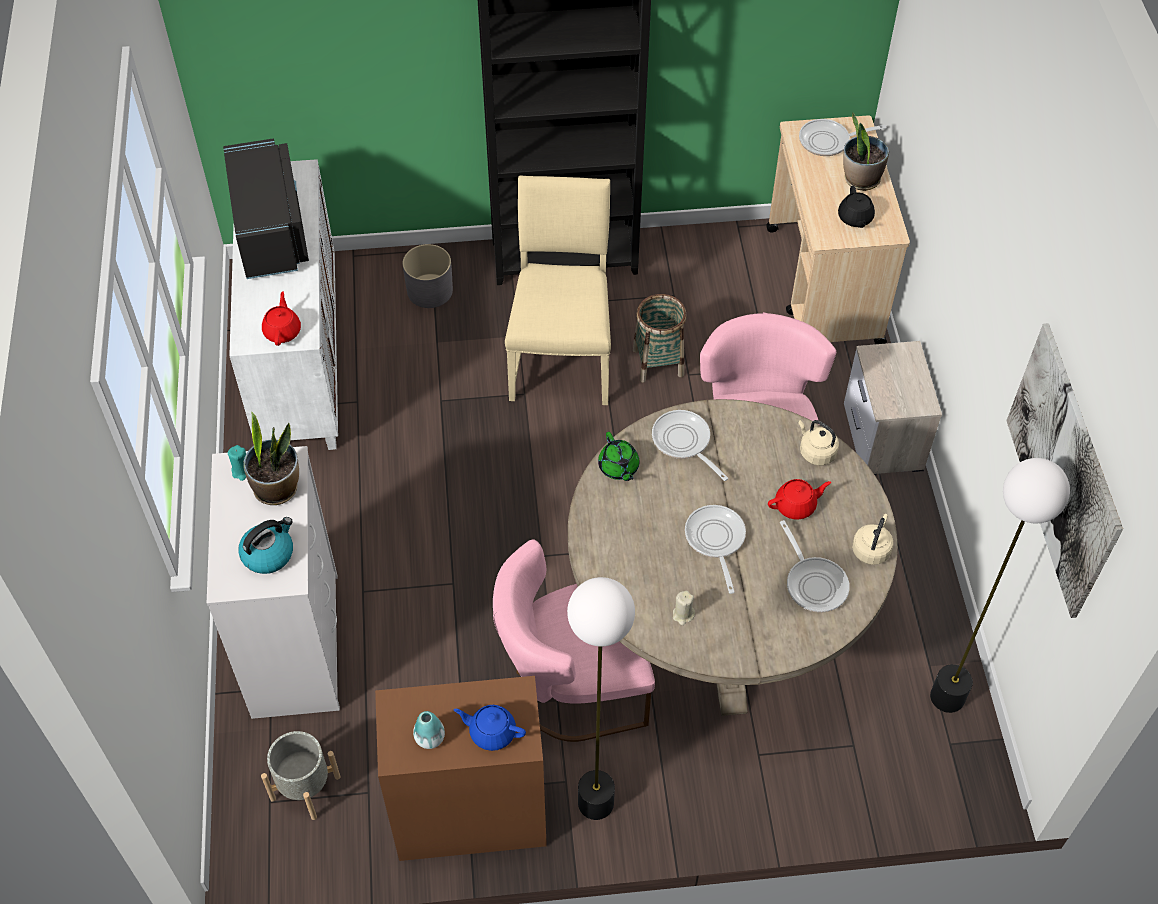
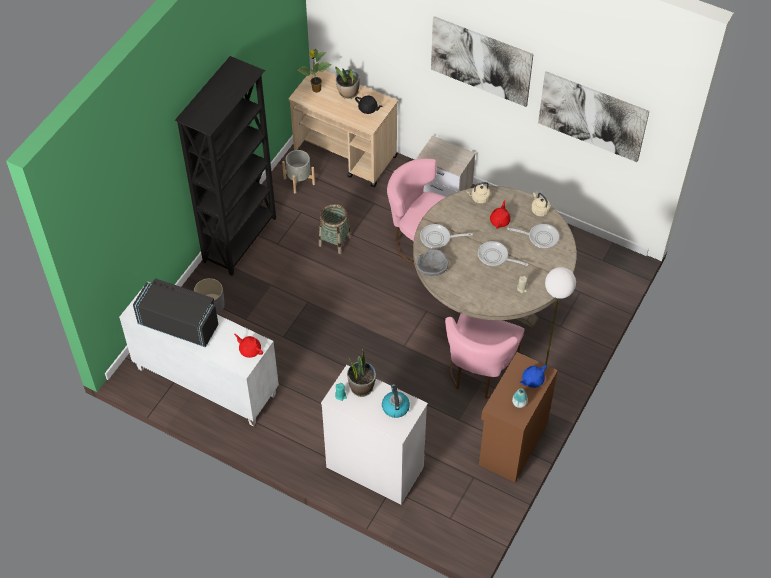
camera: 55 degrees left, 0 degrees up
(305, 788) = (453, 500): grey planter -> grey planter (299, 181)
(561, 357) = (299, 275): beige chair -> none
(618, 467) = (432, 268): green teapot -> grey bowl
(828, 141) = (316, 89): frying pan -> potted plant
(947, 697) = (582, 247): floor lamp -> none
(998, 239) = (481, 61): none -> picture

